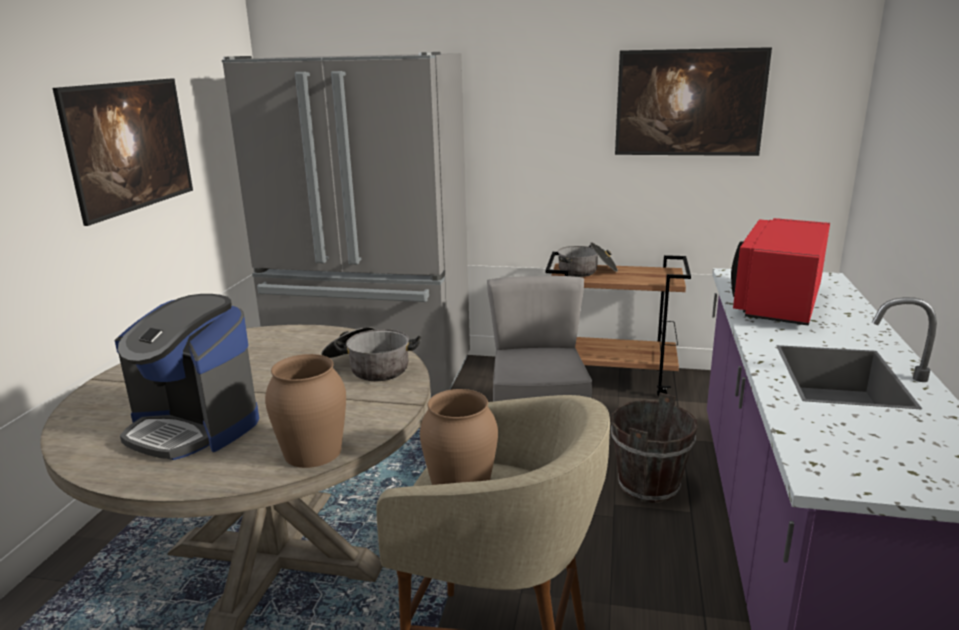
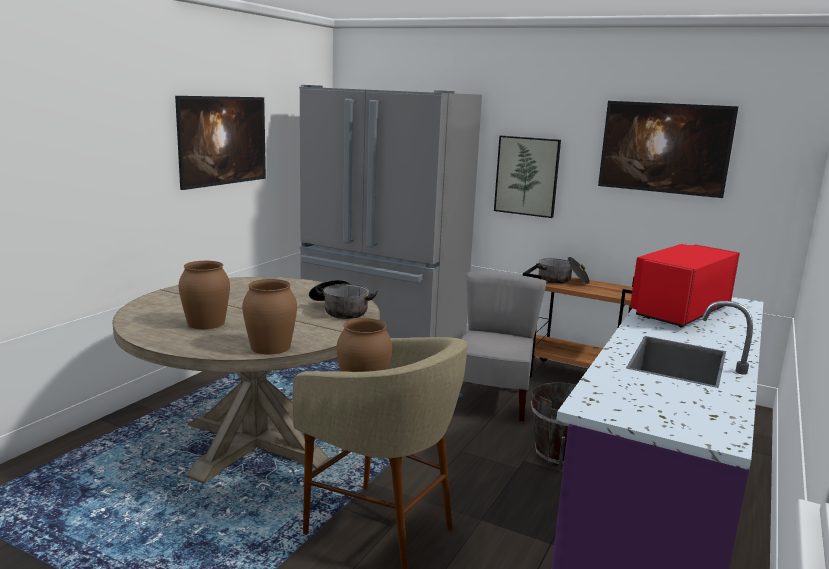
camera: 15 degrees right, 5 degrees down
(194, 427) = (206, 323): coffee machine -> brown vase
(526, 150) = (527, 176): none -> picture

